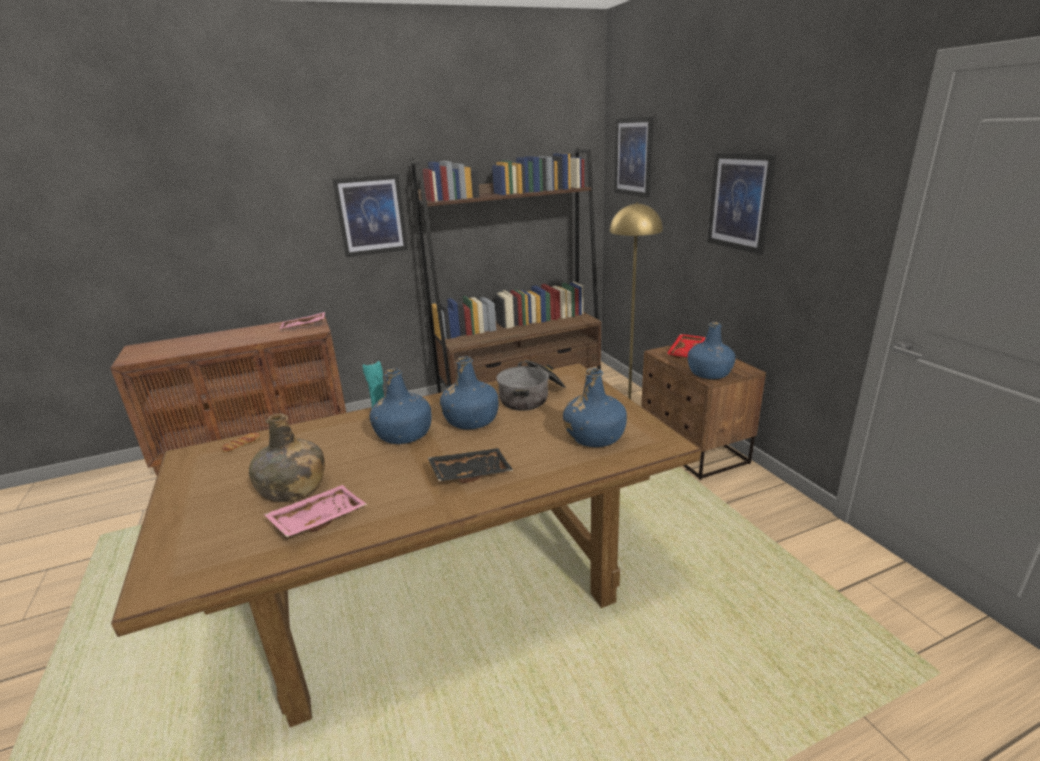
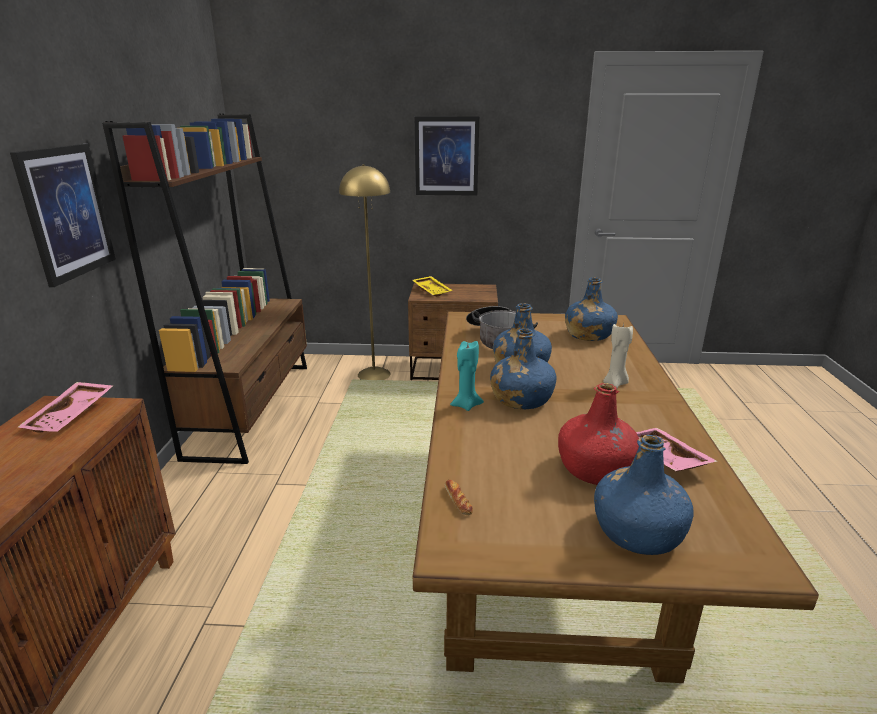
camera: 65 degrees left, 0 degrees up
(292, 488) = (596, 469): green bottle -> red bottle
(470, 473) = (615, 383): black tray -> beige candle
(633, 157) = (288, 123): picture -> none
(687, 352) = (432, 291): red tray -> yellow tray
(710, 373) = (478, 296): blue bottle -> blue bottle (638, 532)

